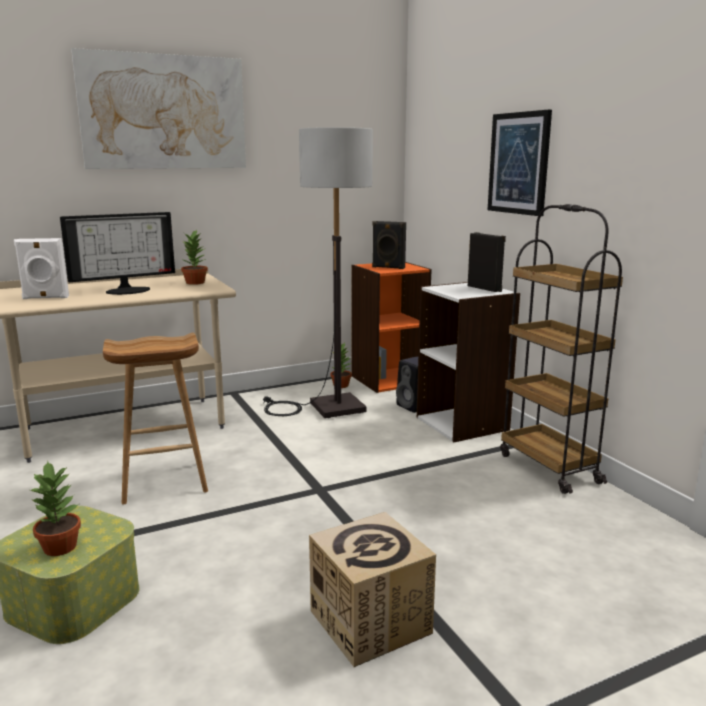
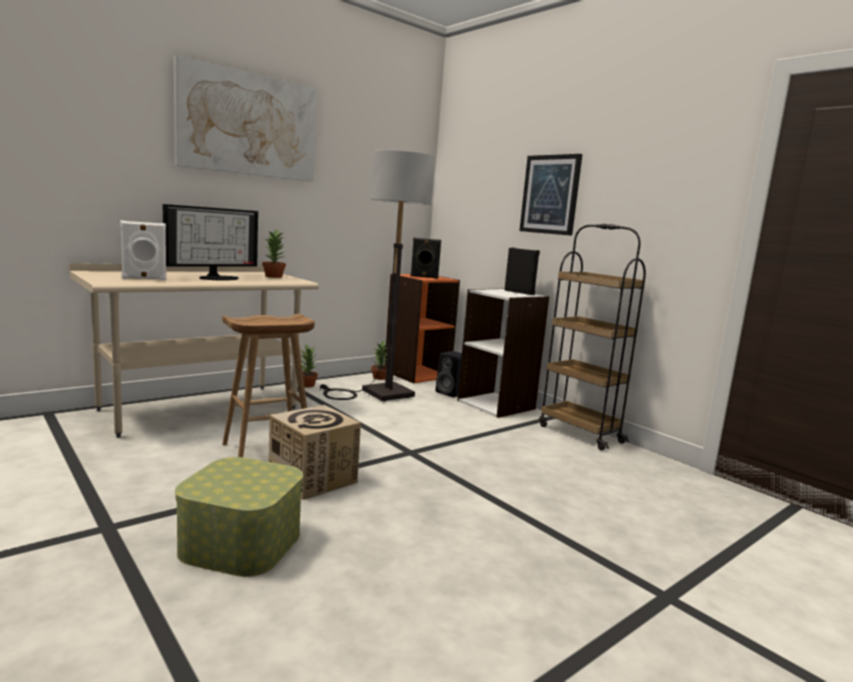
camera: 15 degrees left, 5 degrees down
(61, 546) = (244, 487): potted plant -> potted plant (307, 385)
(370, 622) = (511, 541): cardboard box -> cardboard box (312, 478)

